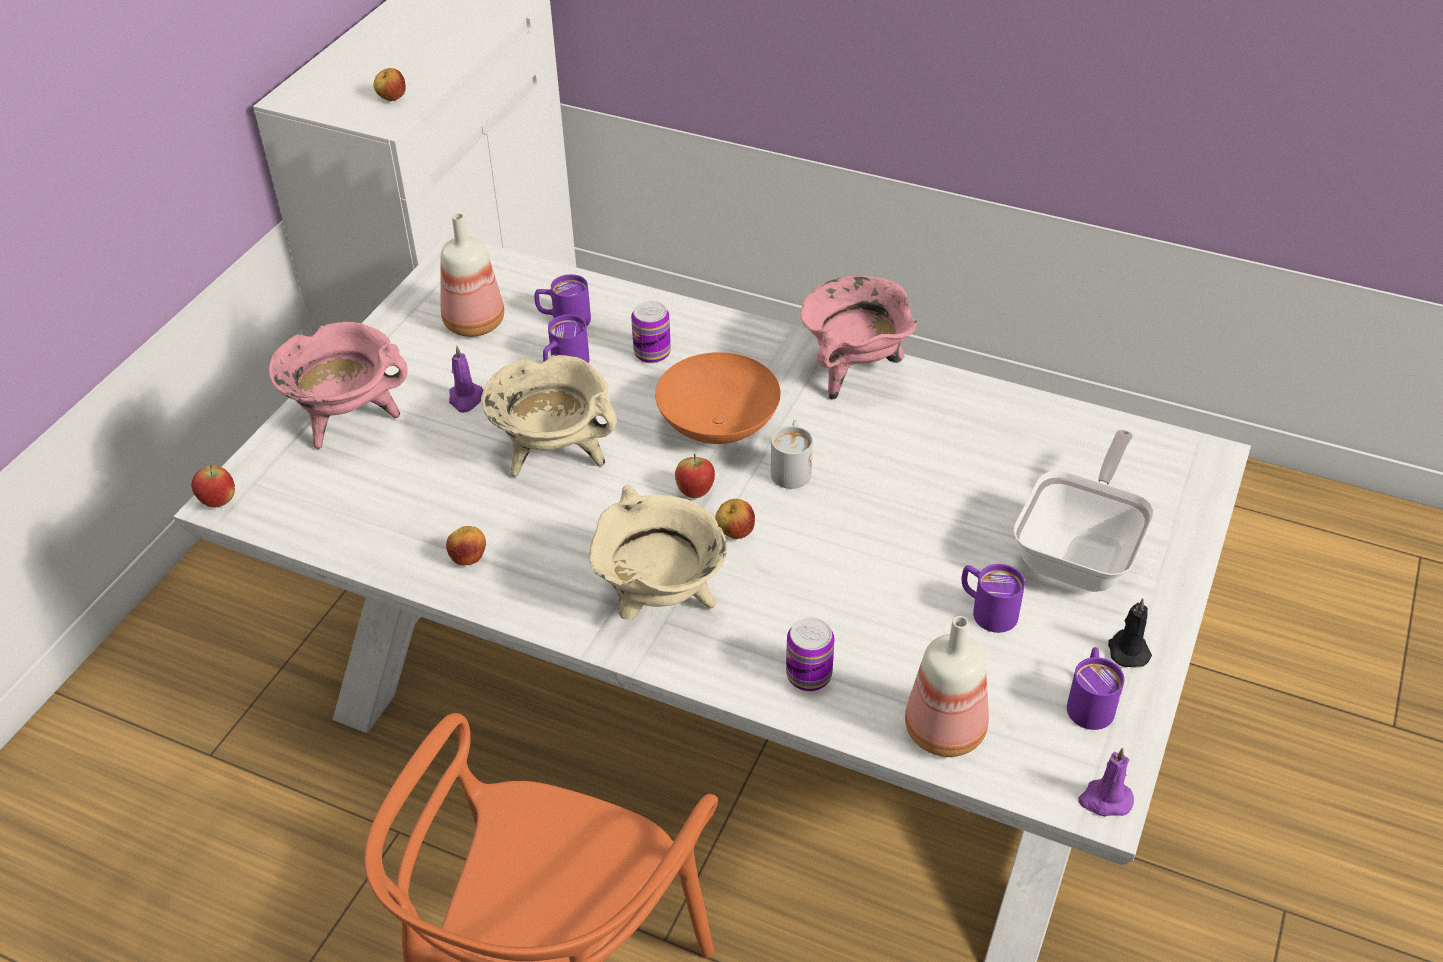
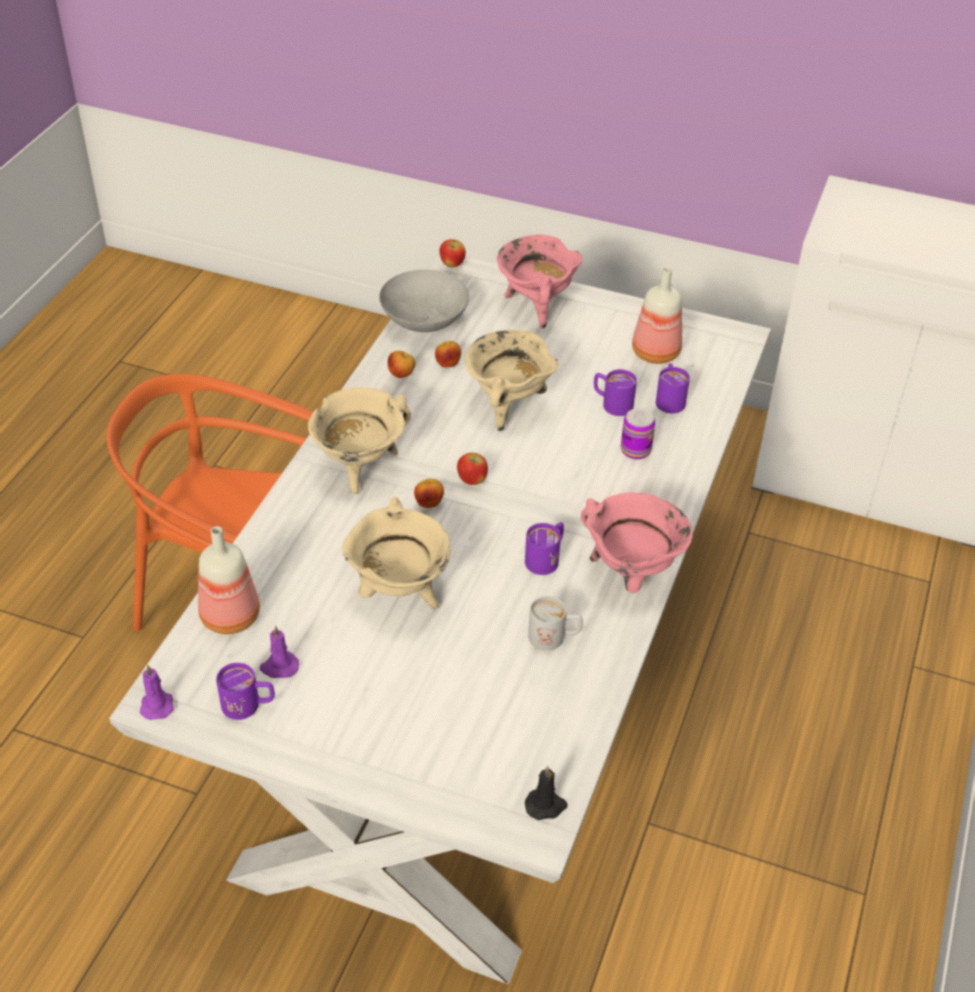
camera: 85 degrees right, 0 degrees up
(352, 535) = (423, 322): none -> grey bowl
(392, 99) = (863, 237): apple -> apple (448, 364)
(465, 399) = (565, 357): purple candle -> purple candle (279, 667)
(717, 426) = (549, 491): orange bowl -> none
(792, 468) = (503, 535): white mug -> white mug (554, 637)
(809, 675) = (287, 544): can -> none
(891, 561) = (400, 592): none -> beige cooking pot
(986, 610) = (346, 648): purple mug -> purple mug (546, 558)
(1081, 552) = (410, 716): frying pan -> none
(1127, 650) = (299, 736): black candle -> black candle (546, 806)

